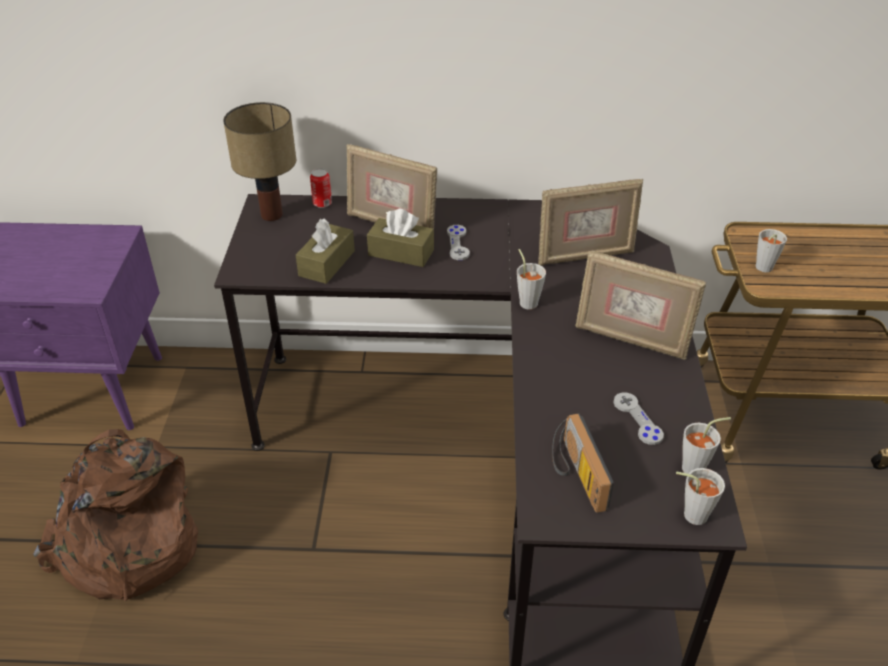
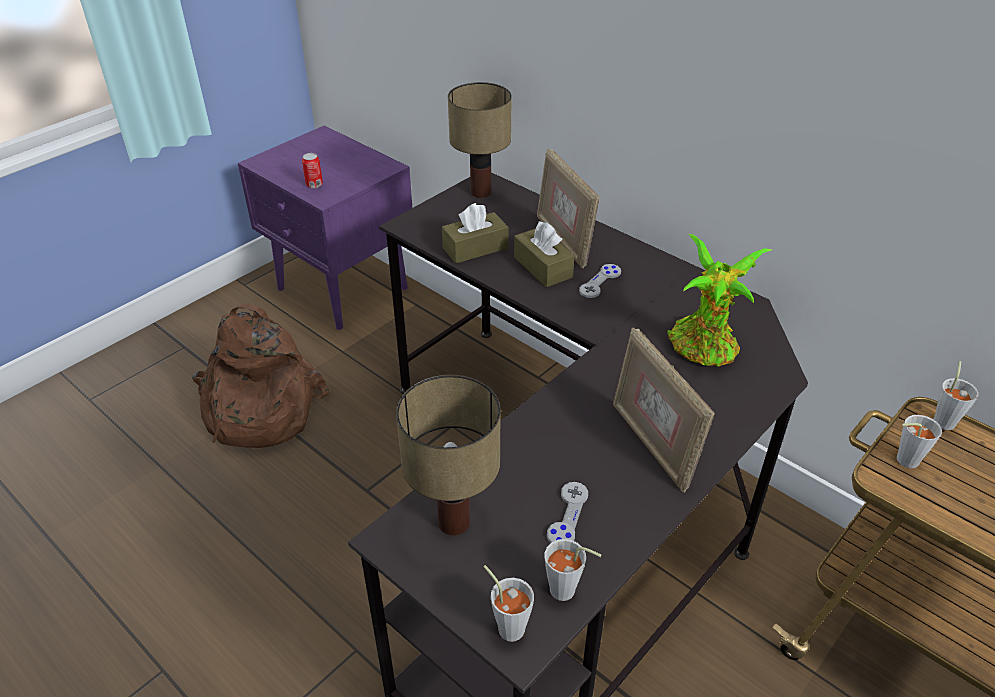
camera: 40 degrees right, 0 degrees up
(322, 203) = (529, 200): can -> can (314, 184)
(527, 301) = (599, 359): grey cup -> grey cup (944, 419)
(575, 474) = (454, 524): radio -> table lamp
(584, 256) = (704, 349): picture frame -> potted plant

